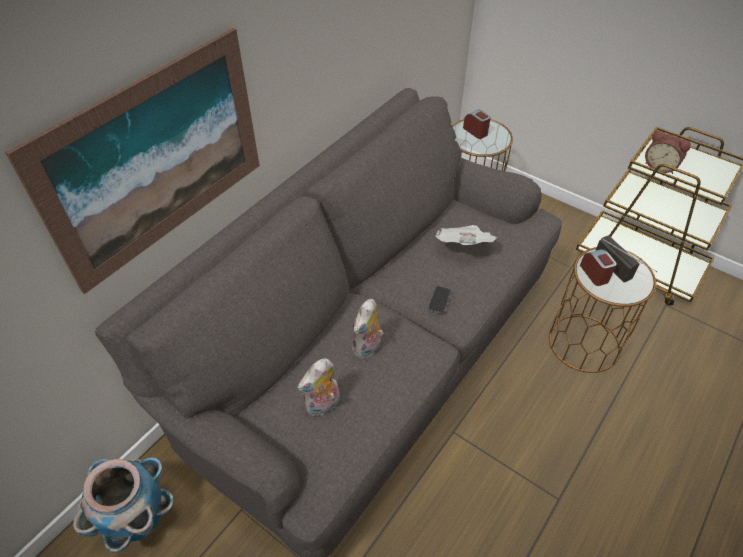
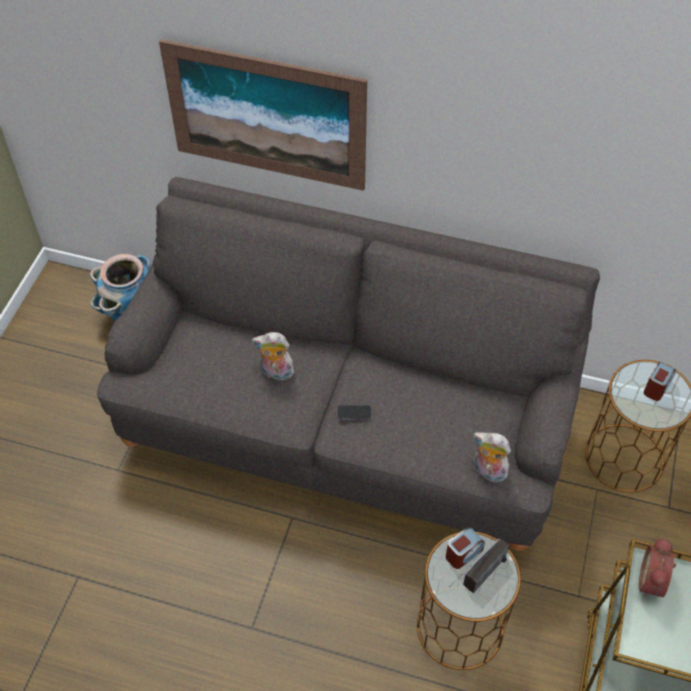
camera: 70 degrees right, 5 degrees up
(323, 405) = (205, 359): plush toy -> plush toy (488, 472)
(464, 246) = (440, 417): newspaper -> none

